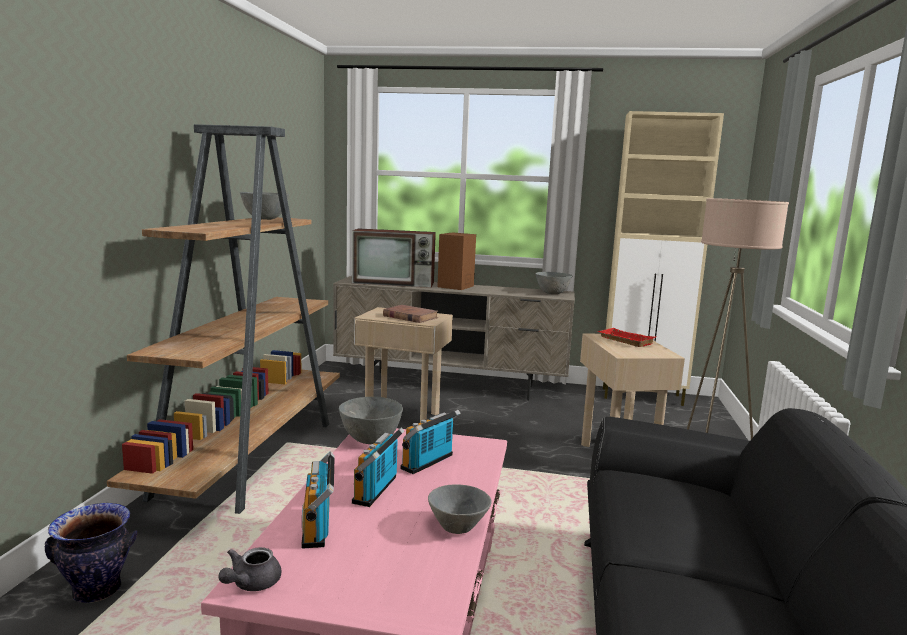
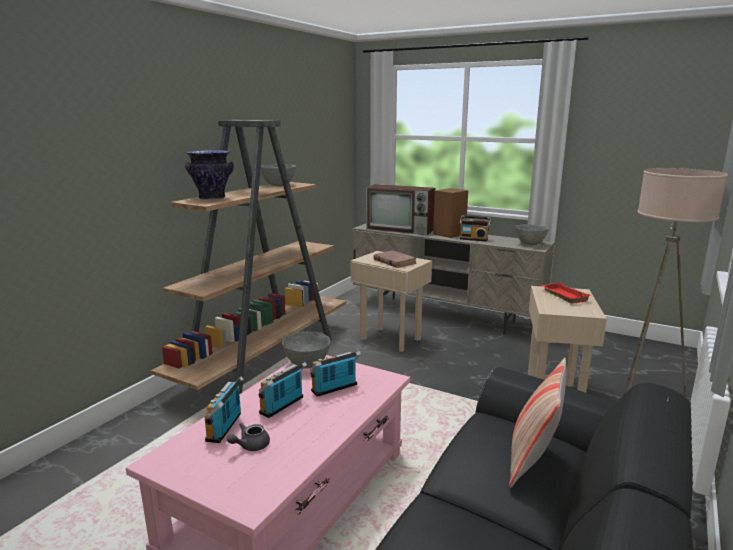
camera: 20 degrees right, 5 degrees up
(97, 590) = (130, 442): vase -> vase (212, 198)
(250, 584) = (159, 461): grey teapot -> grey teapot (250, 446)
(460, 526) = (319, 443): grey bowl -> none
(488, 290) = (474, 239): none -> radio
(643, 397) = (616, 341): beige cabinet -> none
(704, 508) = (533, 460): none -> pillow

